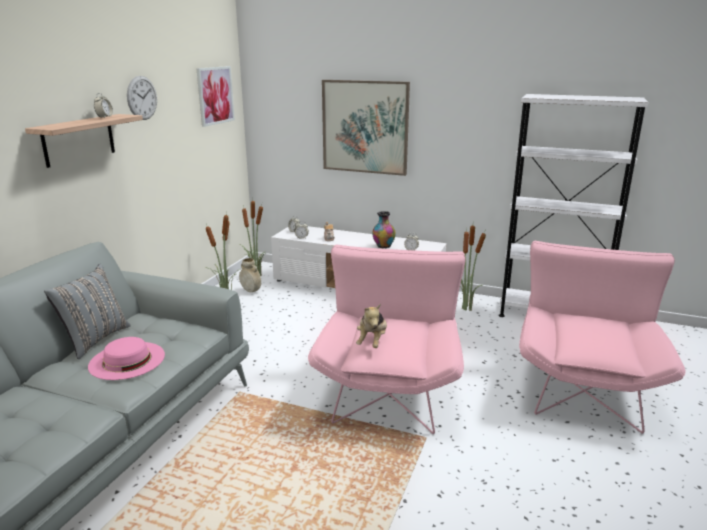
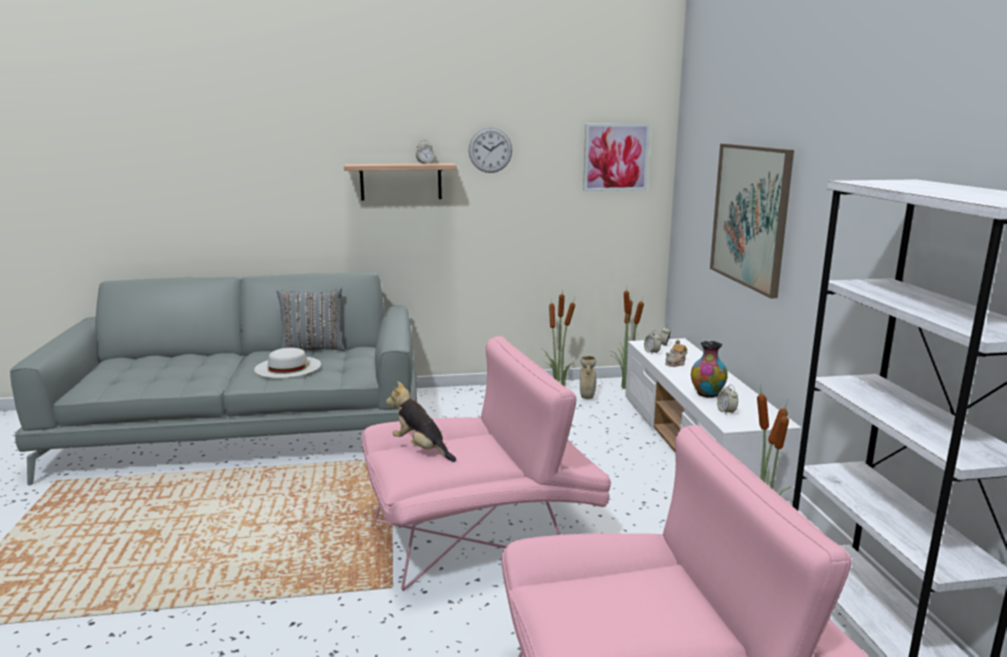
camera: 60 degrees right, 5 degrees down
(127, 360) = (288, 367): pink hat -> white hat
(372, 341) = (421, 449): plush toy -> plush toy turned 60 degrees clockwise

